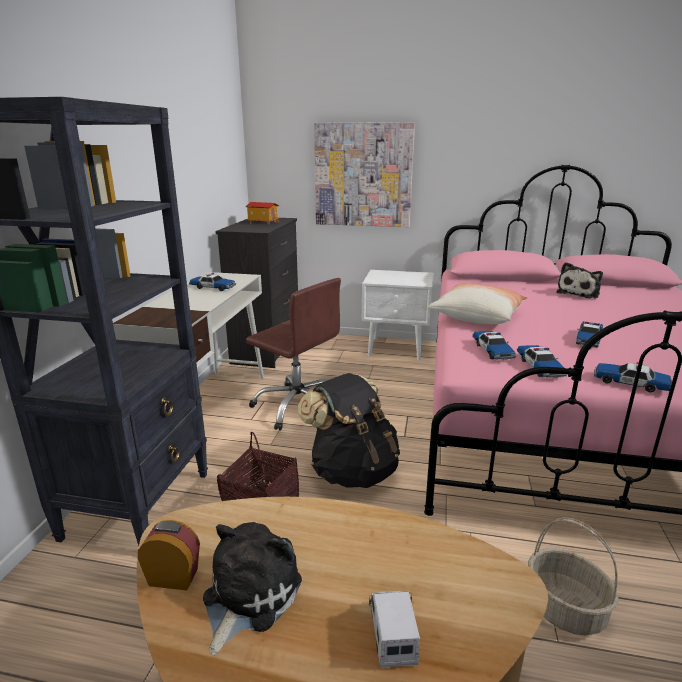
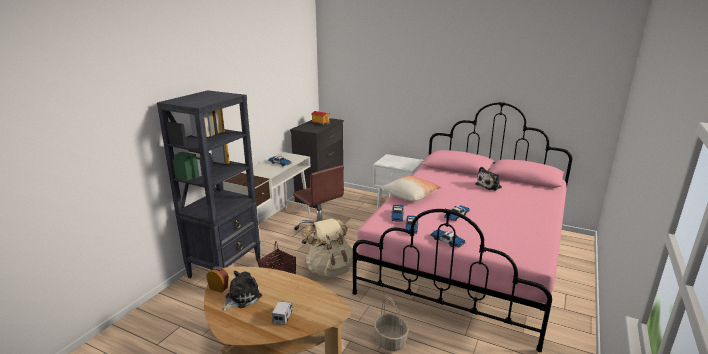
camera: 15 degrees right, 0 degrees up
(352, 471) = (330, 269): black backpack -> beige backpack
(363, 175) = (383, 97): picture -> none

